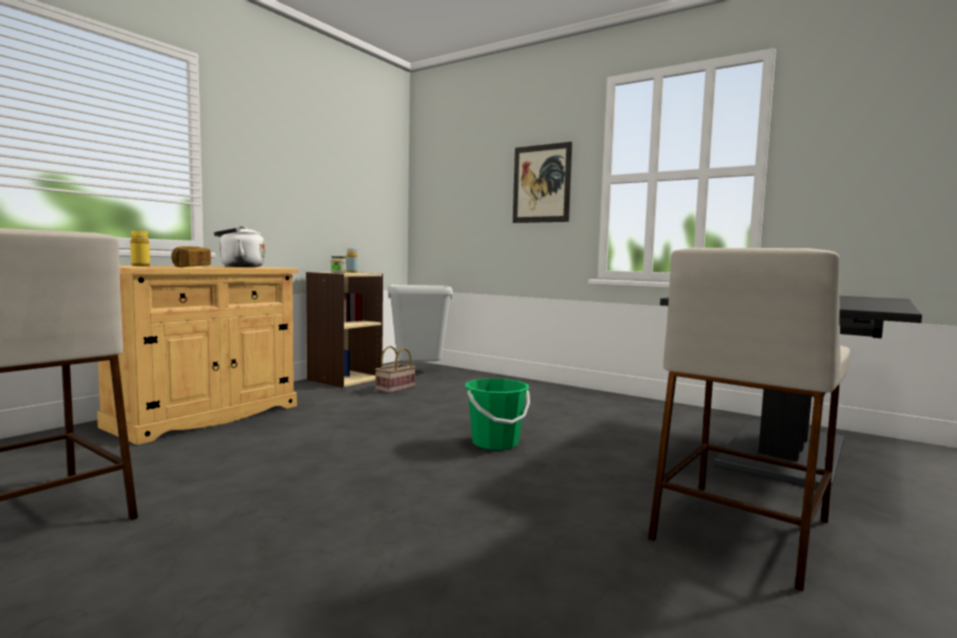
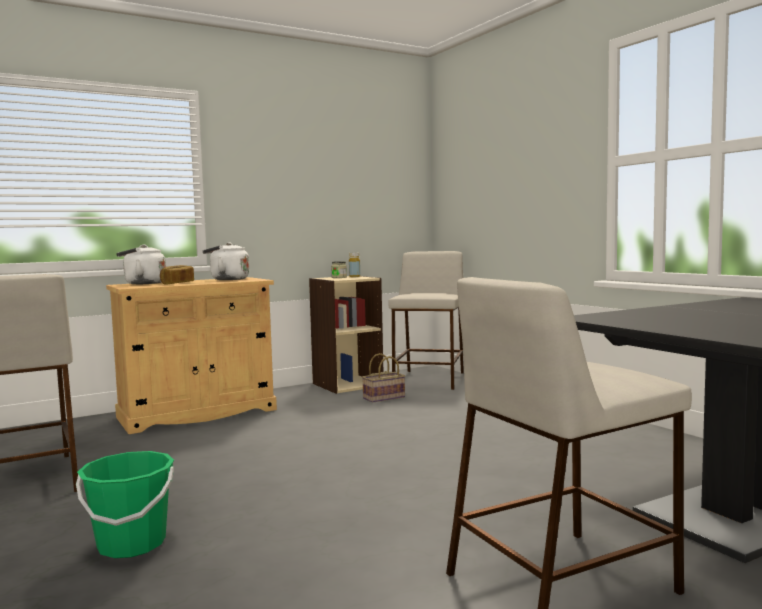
camera: 25 degrees right, 0 degrees up
(140, 266) = (142, 283): yellow bottle -> white kettle
(419, 371) = (429, 380): grey trash can -> beige stool
(495, 443) = (415, 462): green bucket -> green bucket (131, 544)
(541, 183) = (548, 170): picture -> none

